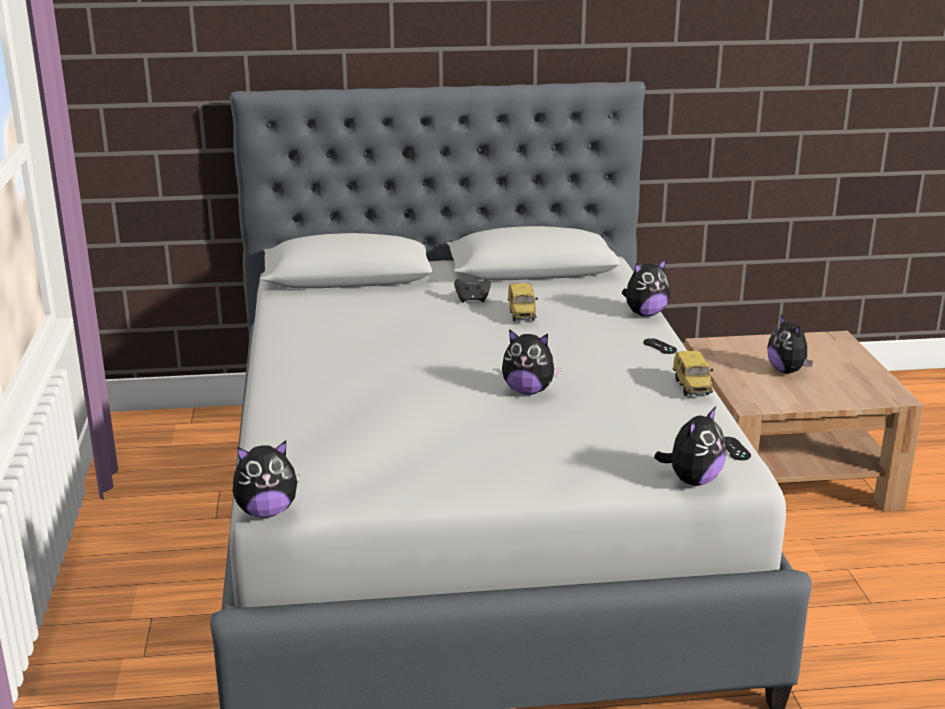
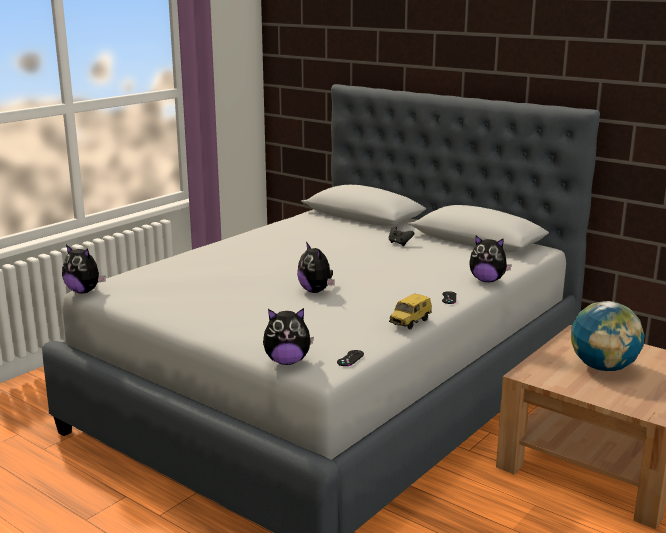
camera: 45 degrees right, 5 degrees down
(522, 315) = (408, 258): toy car -> none
(787, 371) = (603, 367): plush toy -> globe

